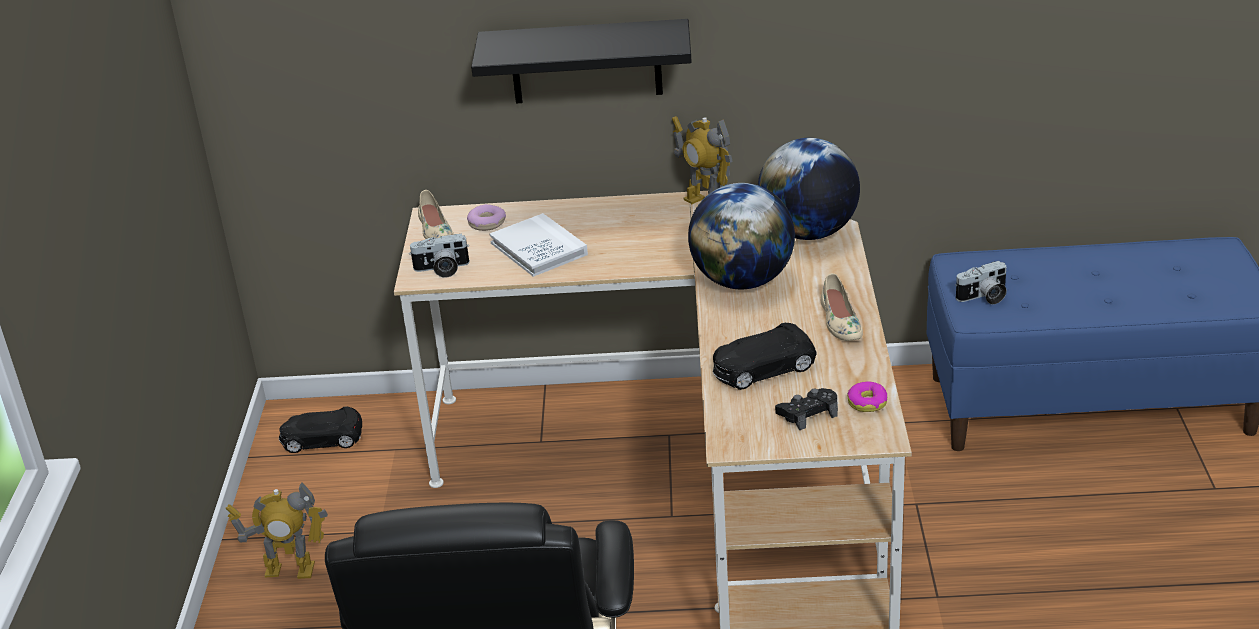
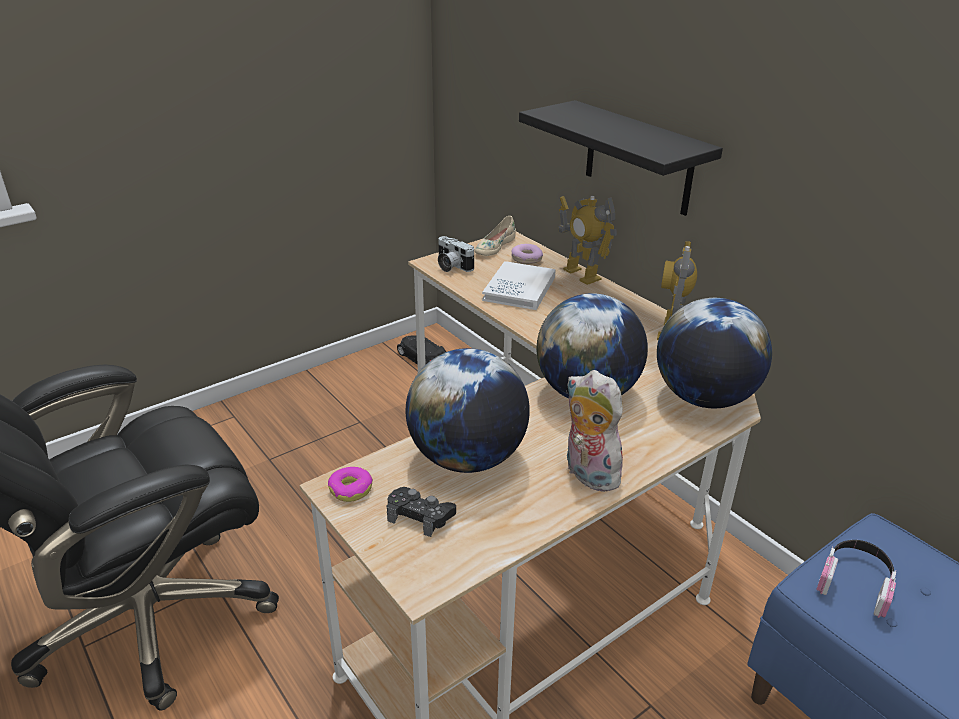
camera: 50 degrees right, 0 degrees up
(290, 570) = (298, 406): toy robot -> toy robot (581, 274)
(762, 368) = (468, 458): black toy car -> globe
(840, 322) = (587, 474): beige shoe -> plush toy
(867, 402) = (471, 549): donut -> donut (351, 489)
(984, 297) = (855, 581): camera -> headphones

